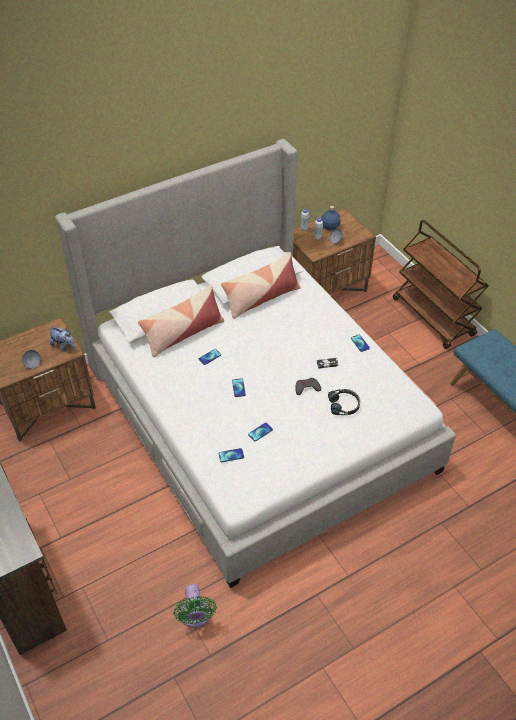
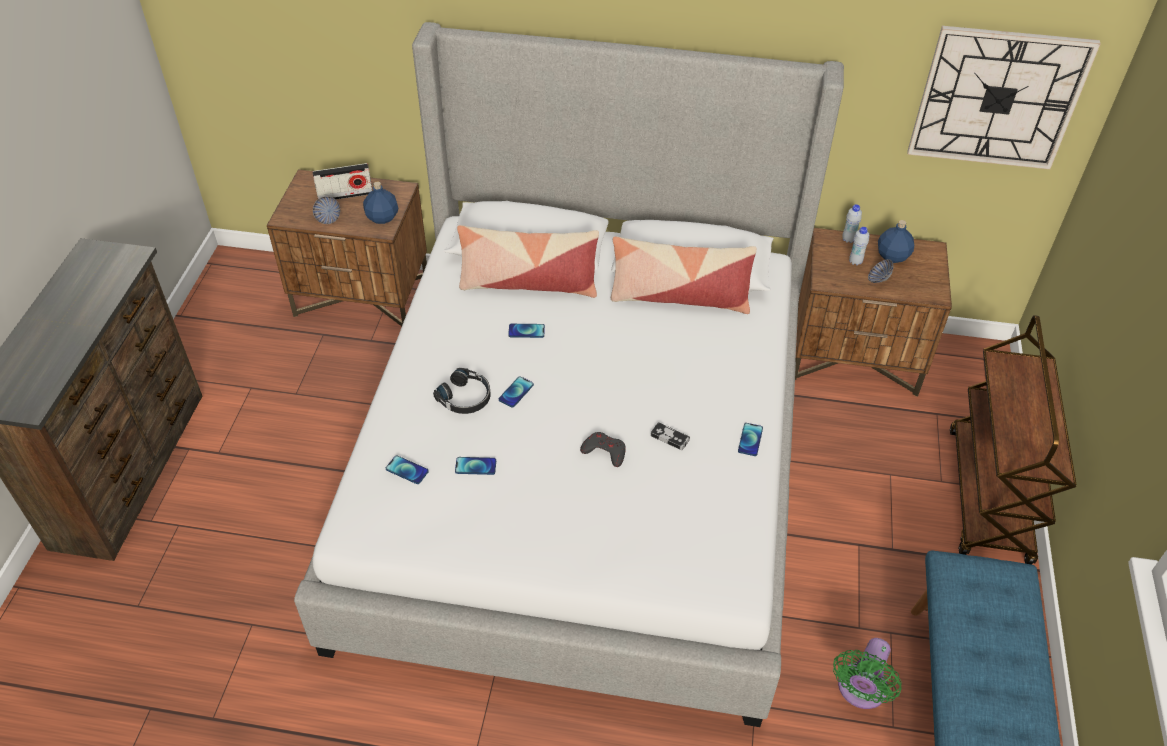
camera: 40 degrees right, 0 degrees up
(26, 346) = (345, 195): none -> radio
(64, 346) = (383, 218): plush toy -> blue bottle
(195, 617) = (247, 658): green fan -> green fan (860, 691)
(344, 405) = (628, 509): black headphones -> black headphones (465, 397)
(352, 125) = (998, 98): none -> wall clock

